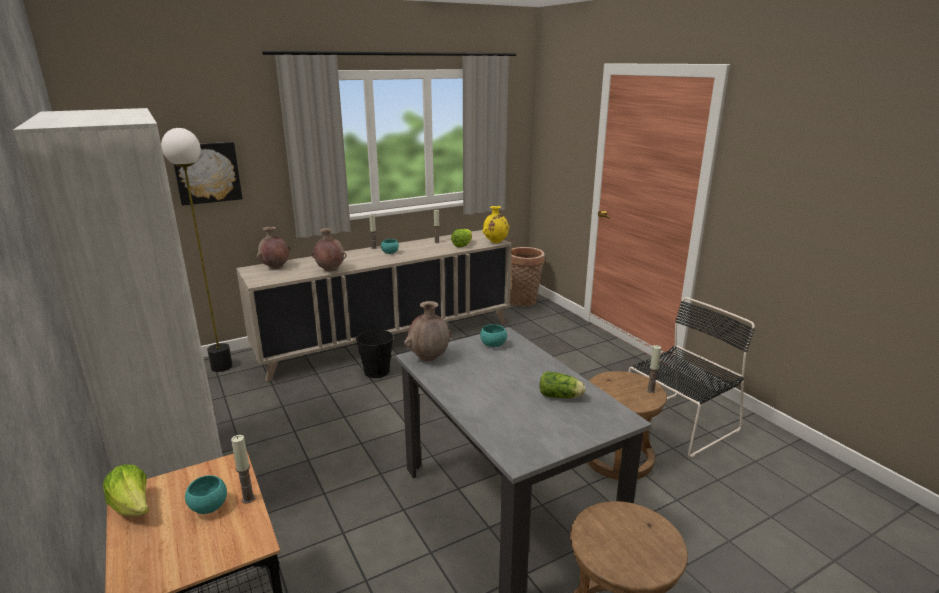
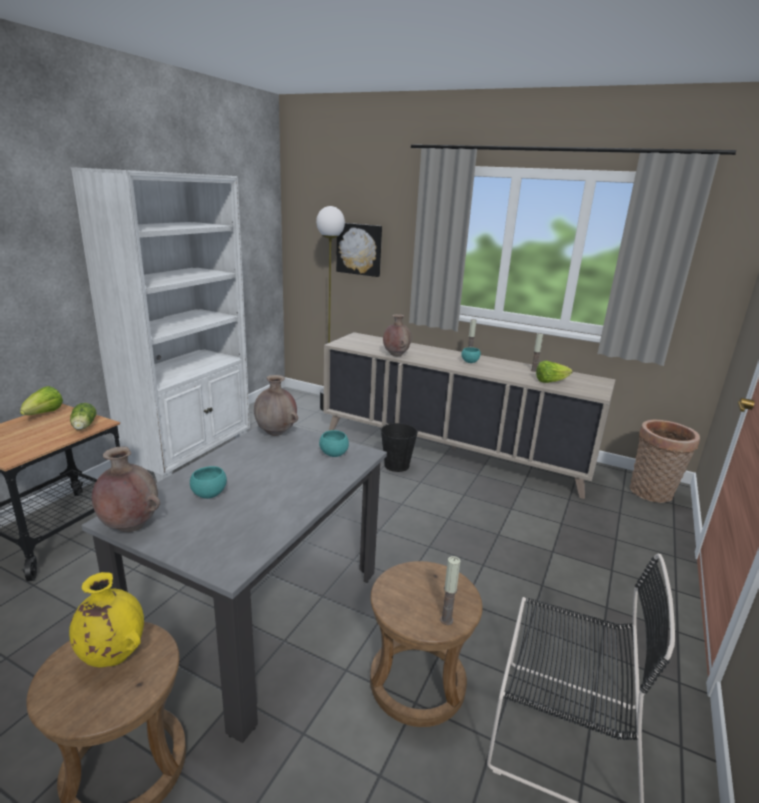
camera: 55 degrees right, 0 degrees up
(209, 507) = (48, 433): turquoise bowl -> turquoise bowl (209, 494)
(248, 499) = (60, 441): candle -> none
(275, 267) = (371, 340): brown vase -> brown vase (129, 526)
(495, 242) = (592, 393): yellow vase -> yellow vase (113, 656)
(561, 396) = (253, 516): lettuce -> lettuce (83, 427)

